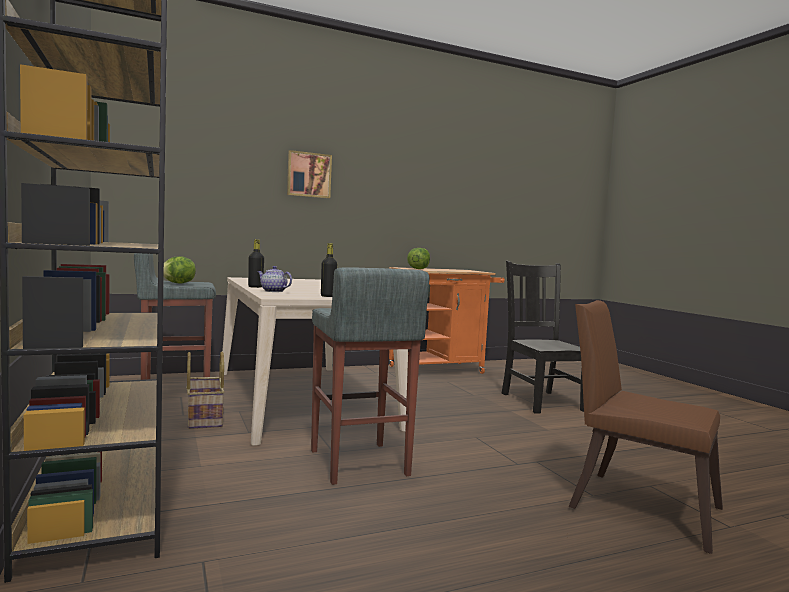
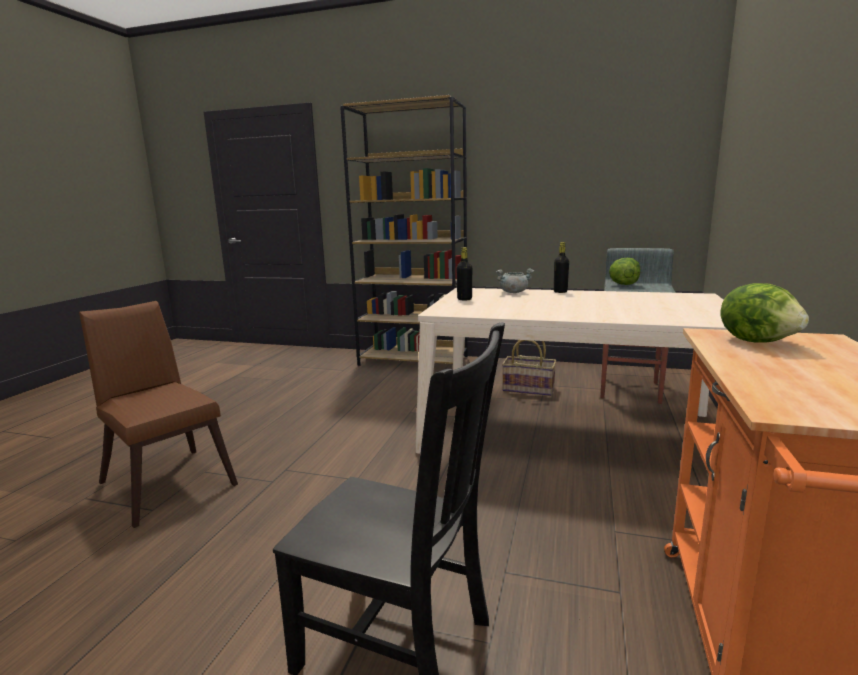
camera: 130 degrees right, 10 degrees up
(273, 291) = (513, 292): teapot -> grey cooking pot
(309, 175) = (807, 120): picture -> none
(358, 463) = (381, 414): grey stool -> none
(635, 504) = (167, 480): brown chair -> brown chair turned 120 degrees counterclockwise

